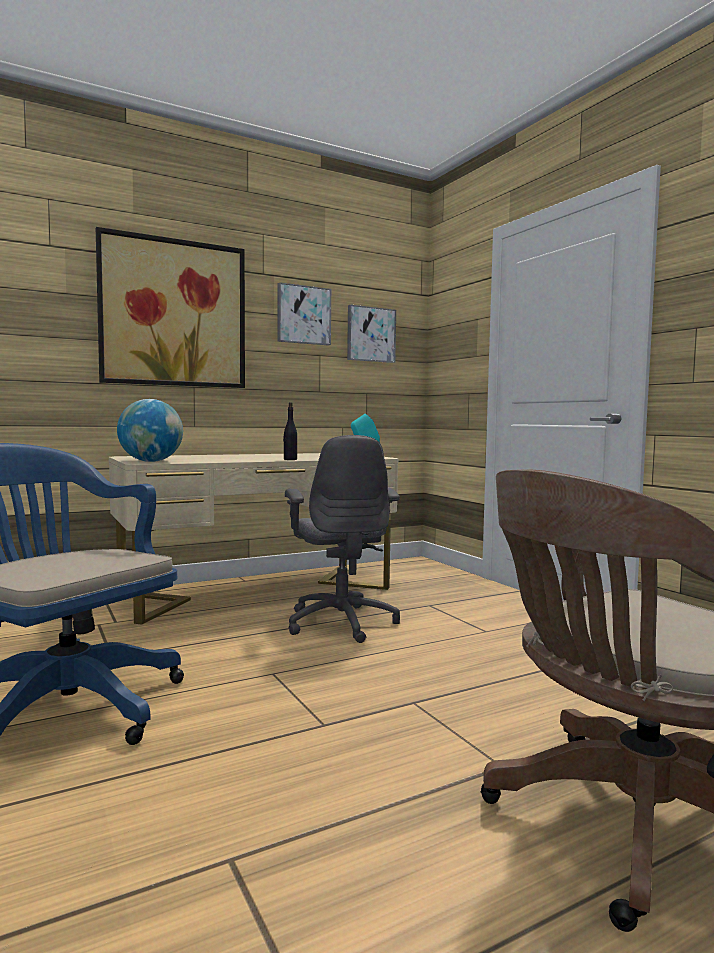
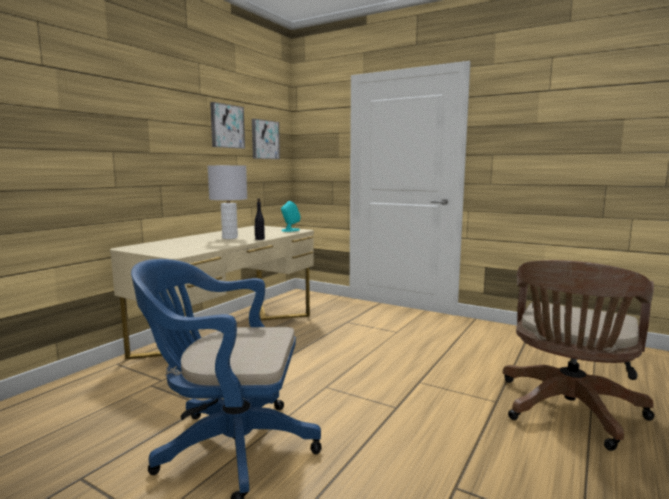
camera: 30 degrees left, 5 degrees up
(151, 461) = (177, 253): globe -> none
(173, 313) = (144, 126): picture -> none
(262, 457) = (229, 238): none -> grey table lamp
(341, 622) = (315, 344): grey office chair -> none

